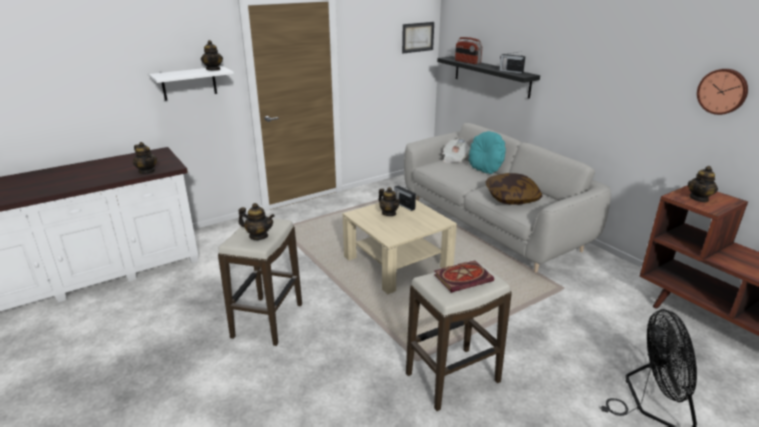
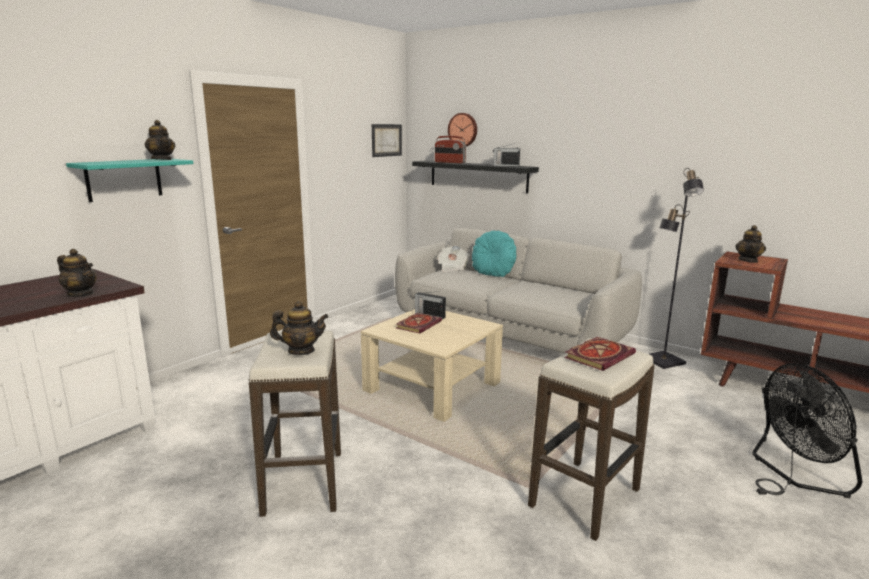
camera: 20 degrees left, 10 degrees down
(189, 83) = (124, 179): white shelf -> turquoise shelf
(389, 213) = (418, 324): teapot -> book
(512, 198) = (543, 294): pillow -> none
(617, 272) = (663, 360): none -> black floor lamp
(723, 91) = (744, 155): wall clock -> wall clock (463, 130)

